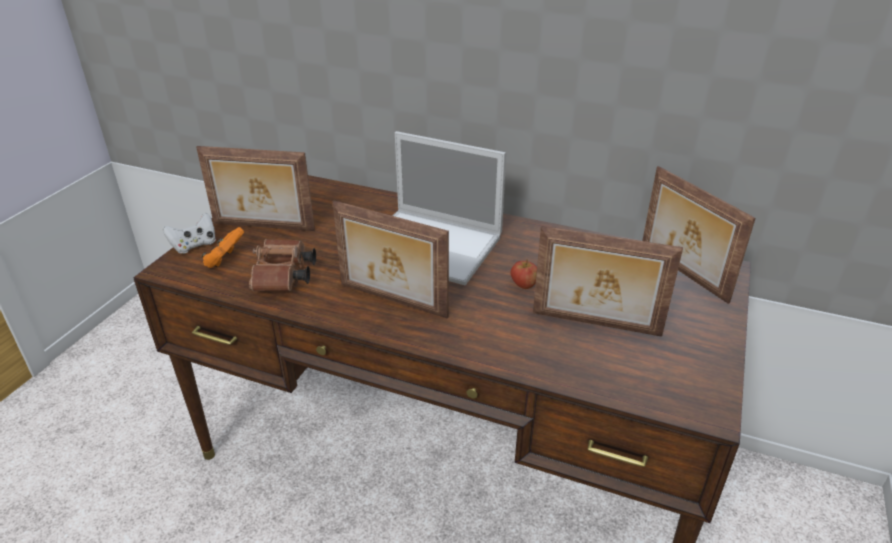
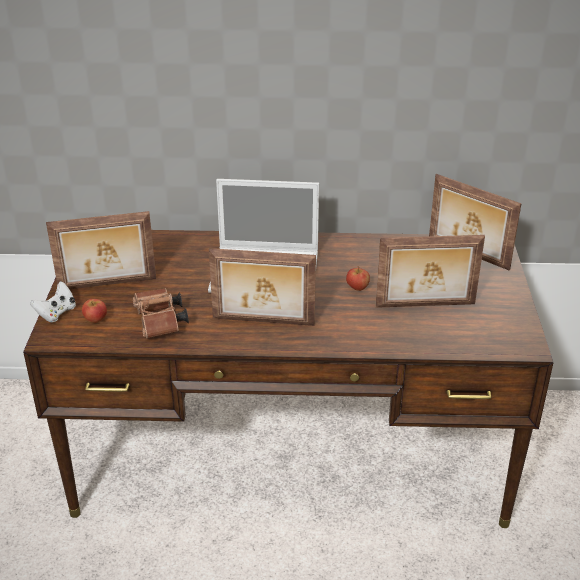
camera: 20 degrees left, 0 degrees up
(225, 260) = (96, 319): orange game controller -> apple

